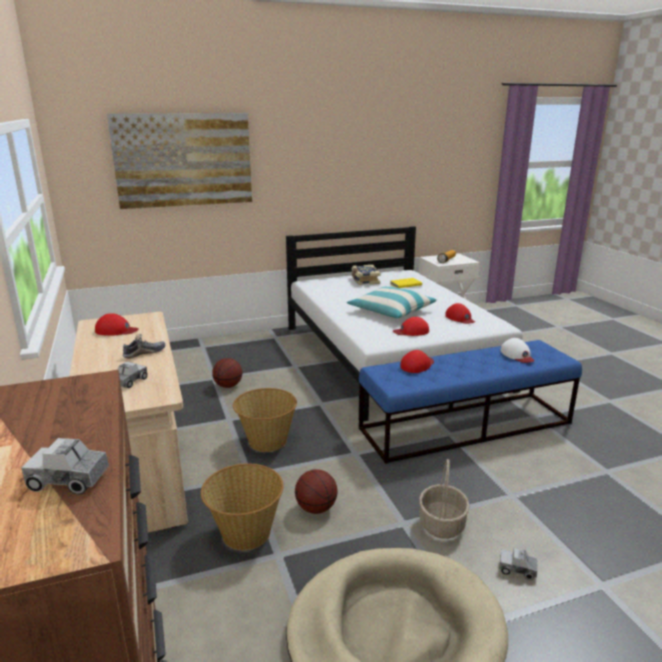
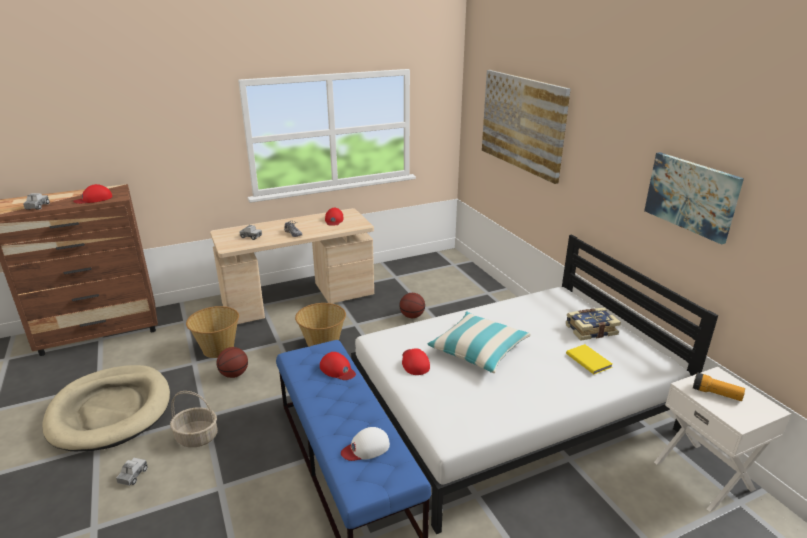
camera: 85 degrees right, 5 degrees up
(376, 163) = (691, 195): none -> picture
(460, 318) = (469, 403): red cap -> red cap (94, 199)

